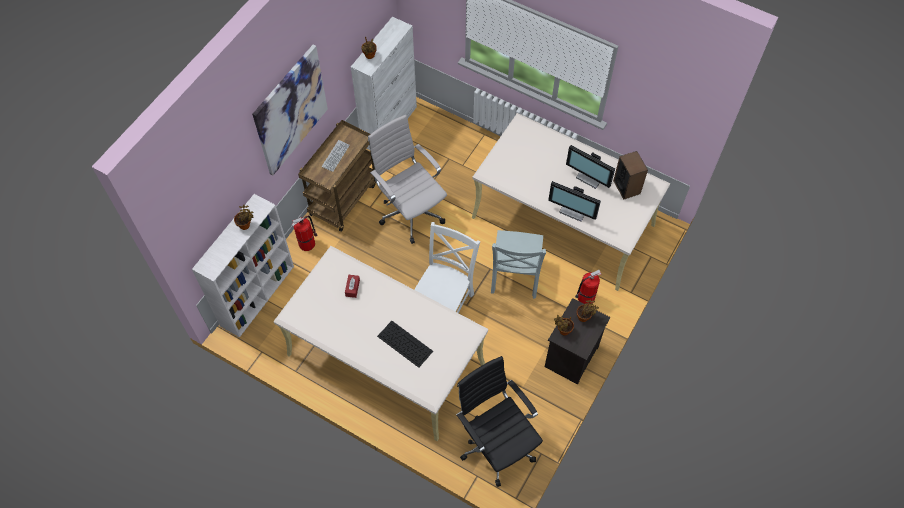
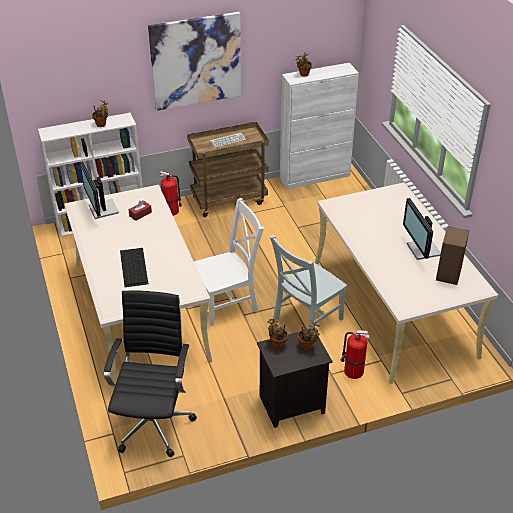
camera: 40 degrees right, 20 degrees down
(410, 212) = (269, 233): white office chair -> none
(574, 209) = (380, 263): monitor -> monitor (102, 210)

